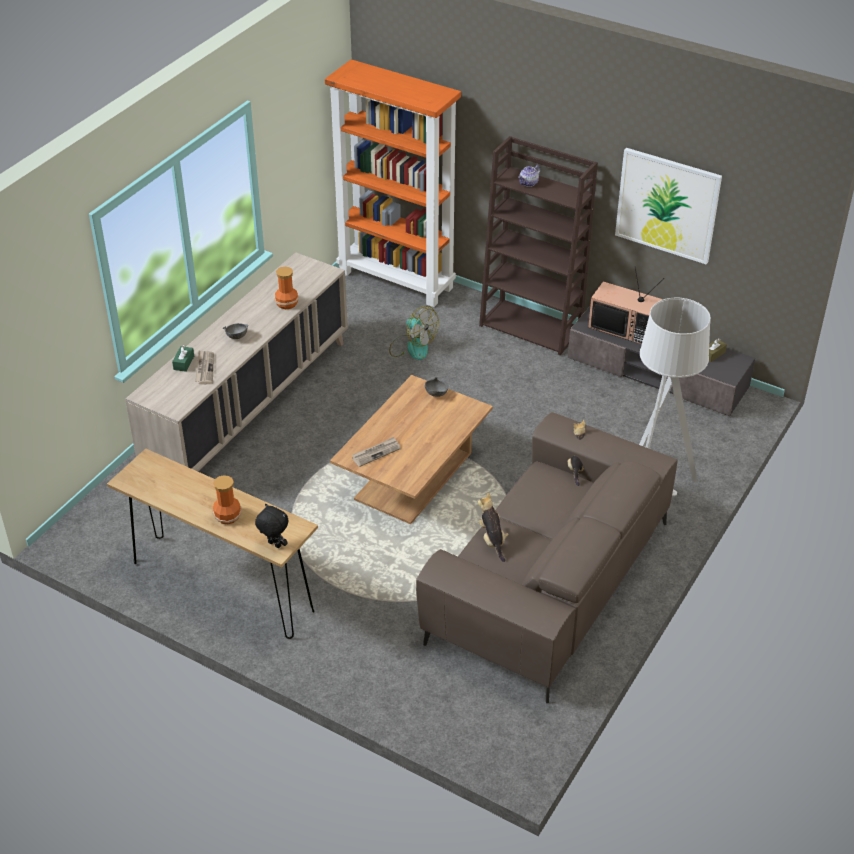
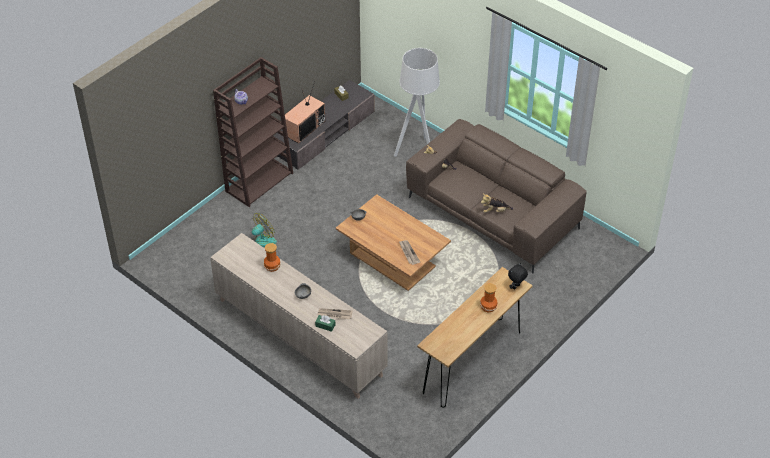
camera: 80 degrees left, 5 degrees up
(397, 280) = (180, 242): orange bookcase -> none
(667, 205) = (295, 45): picture -> none

